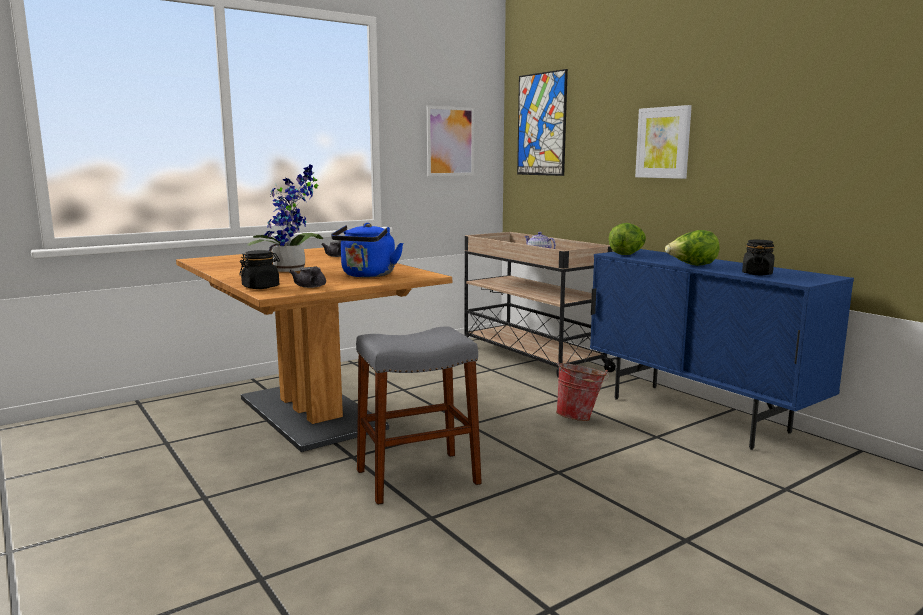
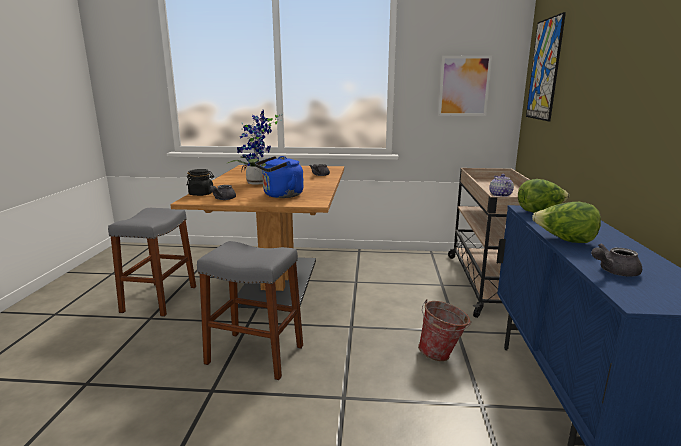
camera: 40 degrees right, 5 degrees up
(172, 477) = (160, 299): none -> grey stool
(663, 142) = (617, 92): picture -> none
(757, 273) = (613, 271): black jar -> grey teapot

